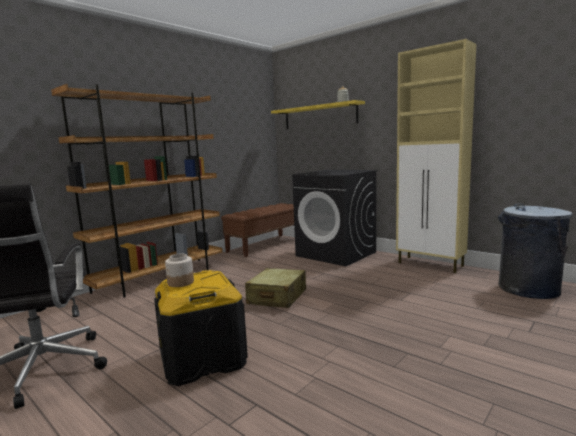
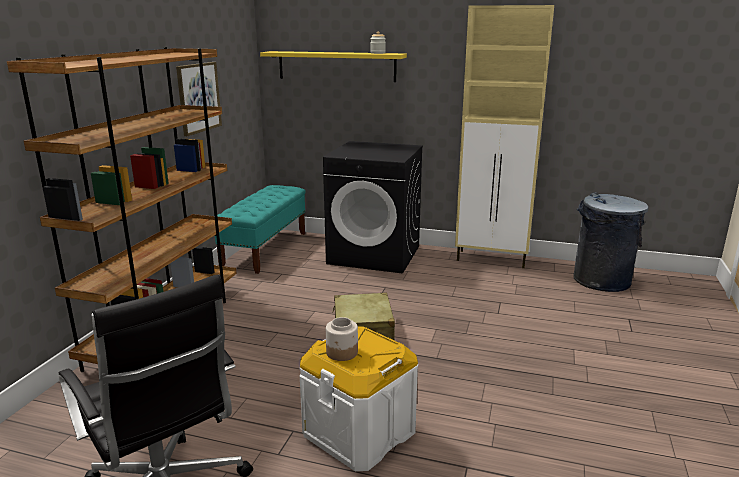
camera: 25 degrees left, 10 degrees up
(203, 359) = (359, 432): black storage box -> white storage box
(215, 135) = (198, 97): none -> picture
(265, 245) = (265, 249): brown bench -> turquoise bench

